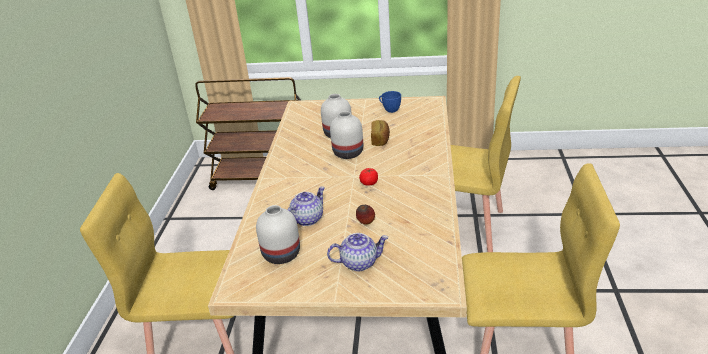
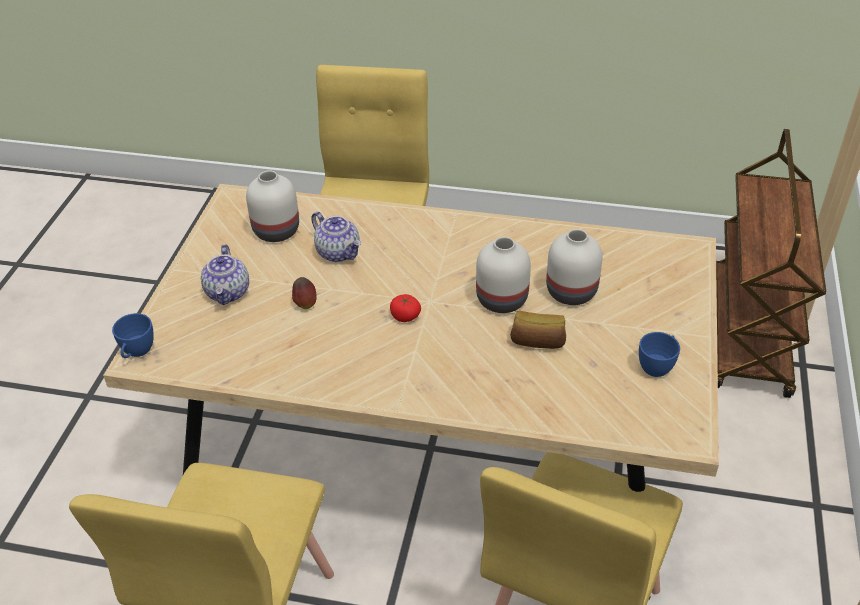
camera: 95 degrees right, 10 degrees up
(437, 294) = (137, 352): none -> blue cup

